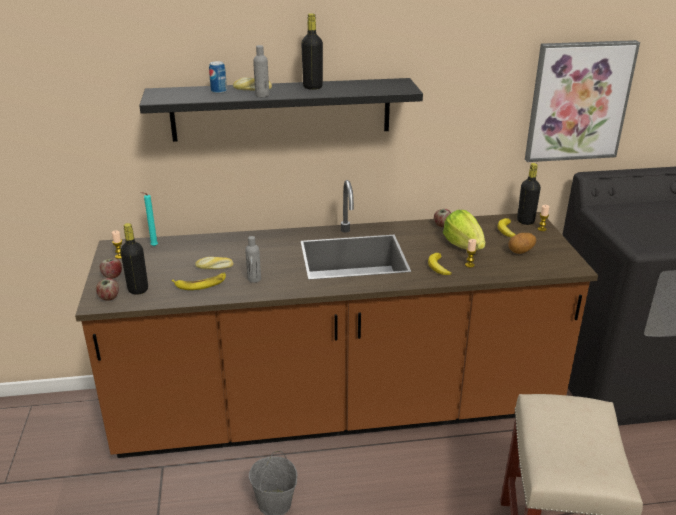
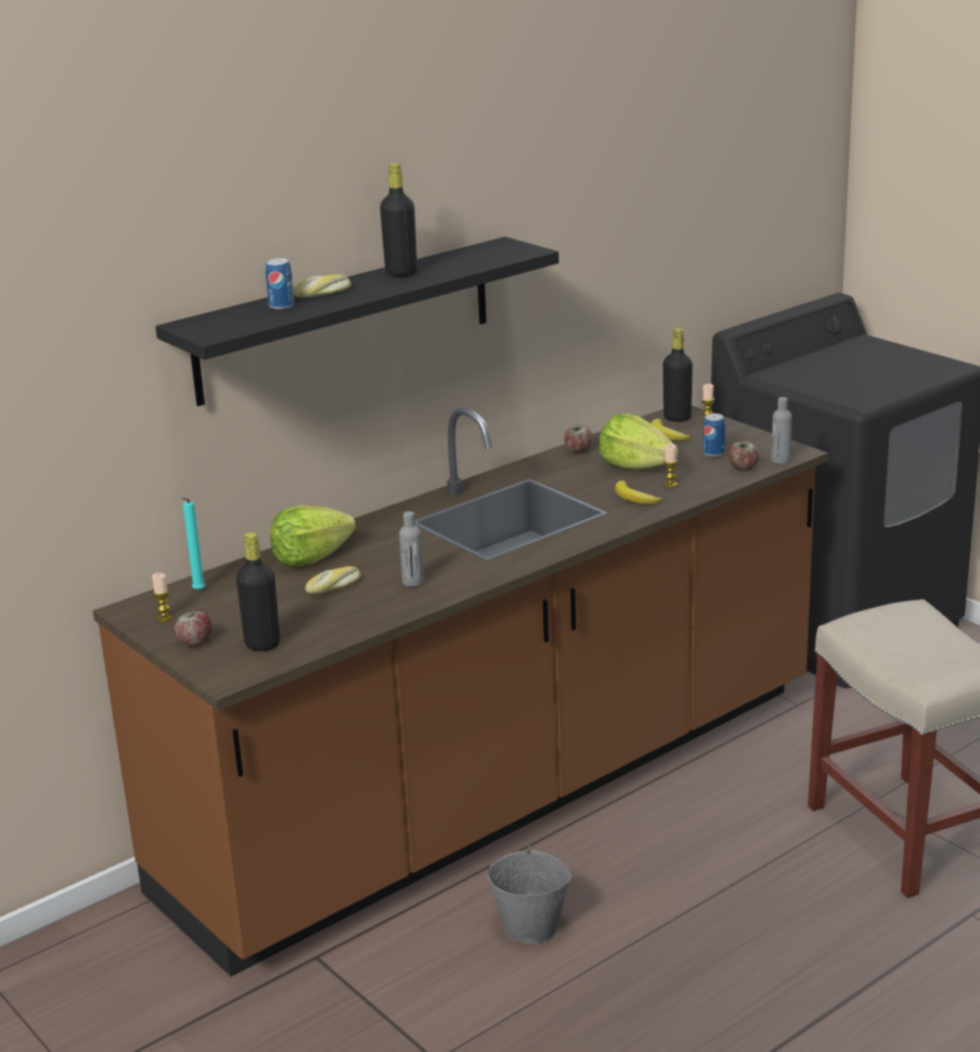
camera: 30 degrees left, 5 degrees down
(109, 298) = (234, 666): apple -> apple (743, 468)
(201, 284) = (345, 610): banana -> none
(226, 245) = (310, 558): none -> lettuce
(262, 95) = (354, 297): grey bottle -> grey bottle (780, 460)
(521, 252) = (713, 453): potato -> can
(578, 101) = (701, 230): picture -> none

